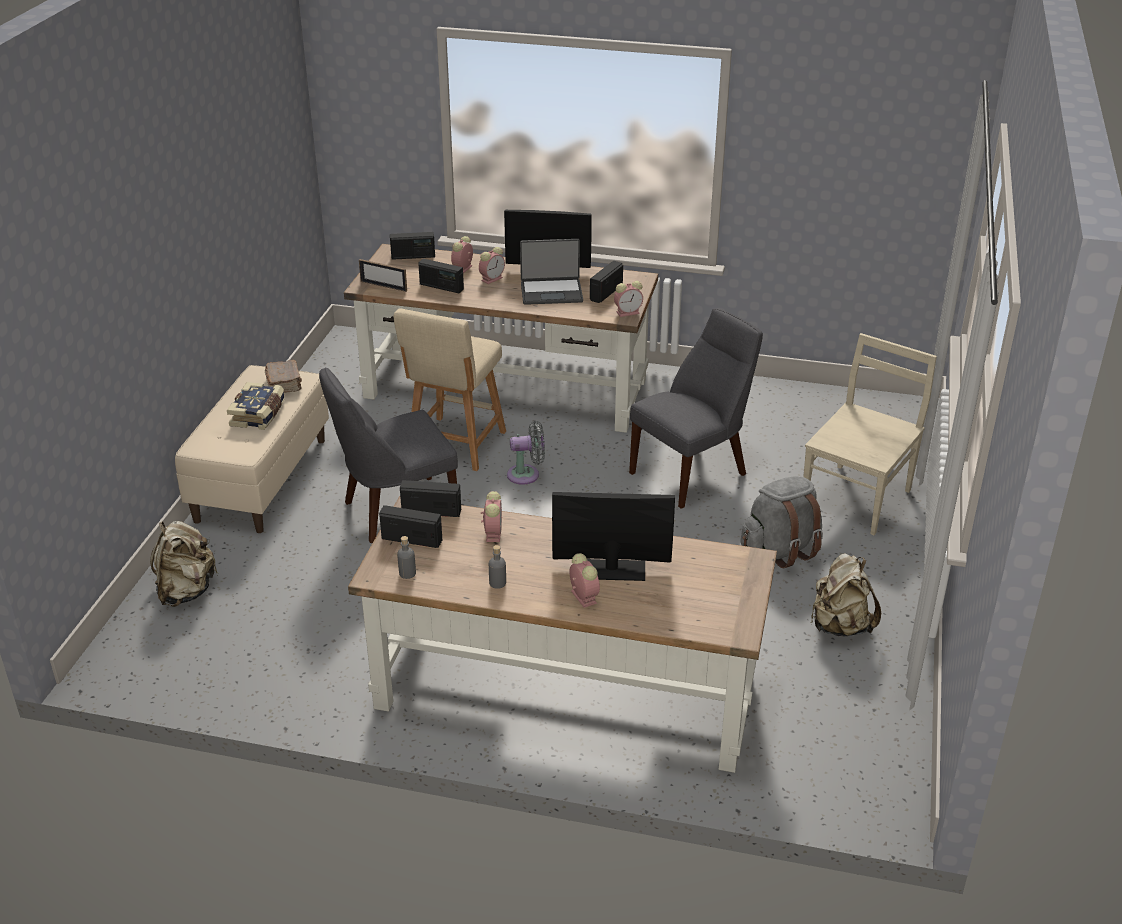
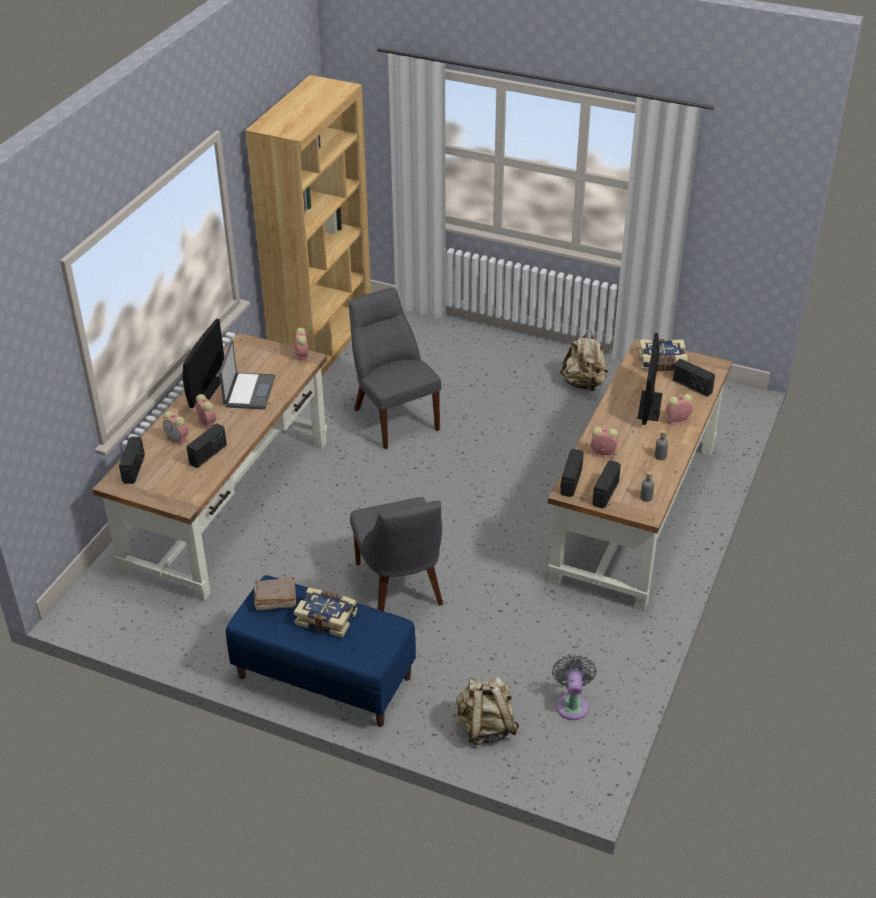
camera: 80 degrees left, 5 degrees up
(261, 479) = (323, 677): beige bench -> blue bench
(383, 286) = (189, 491): picture frame -> none
(454, 446) = (312, 544): beige stool -> none
(527, 475) = (370, 505): grey fan -> grey fan (572, 704)
(605, 292) = (262, 363): radio -> radio (692, 386)
(723, 578) = (662, 363): none -> book
(780, 550) = (499, 393): grey backpack -> none
(816, 404) = (322, 343): none -> brown bookcase
(857, 497) = (448, 348): beige chair -> none

